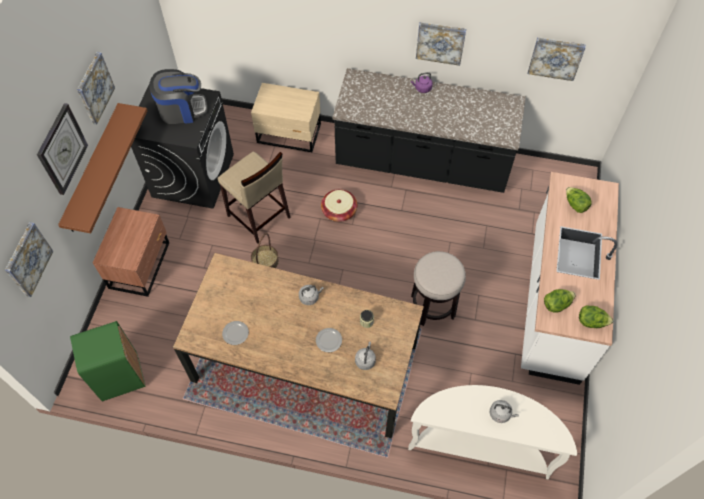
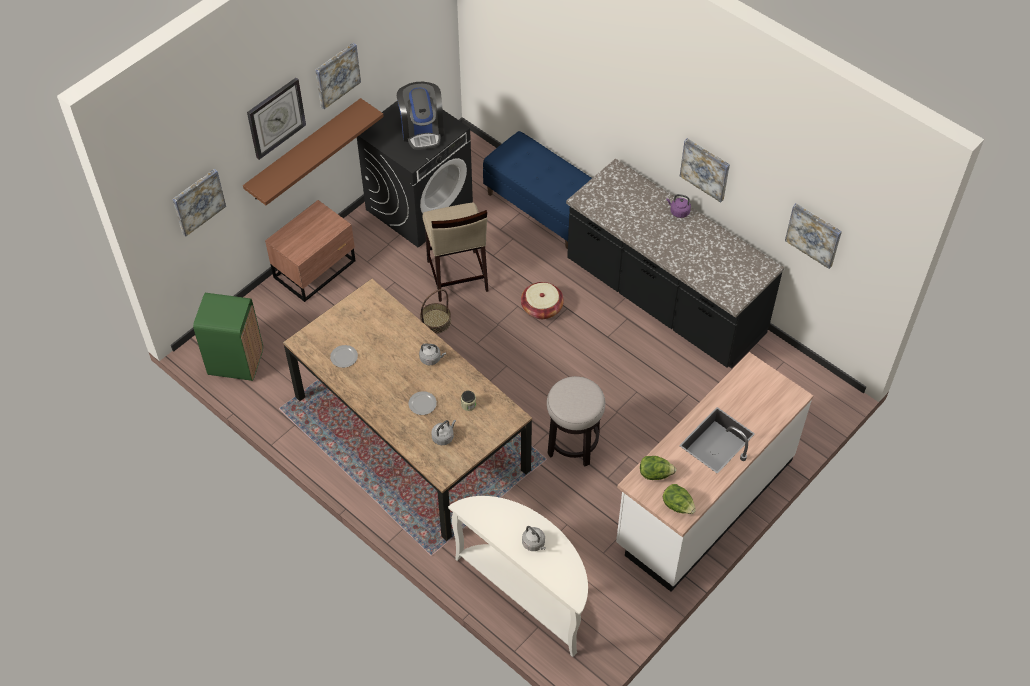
camera: 30 degrees right, 5 degrees down
(182, 110) = (422, 130): coffee machine -> coffee machine turned 60 degrees clockwise
(289, 134) = (543, 208): beige nightstand -> blue bench
(575, 205) = (748, 394): lettuce -> none

